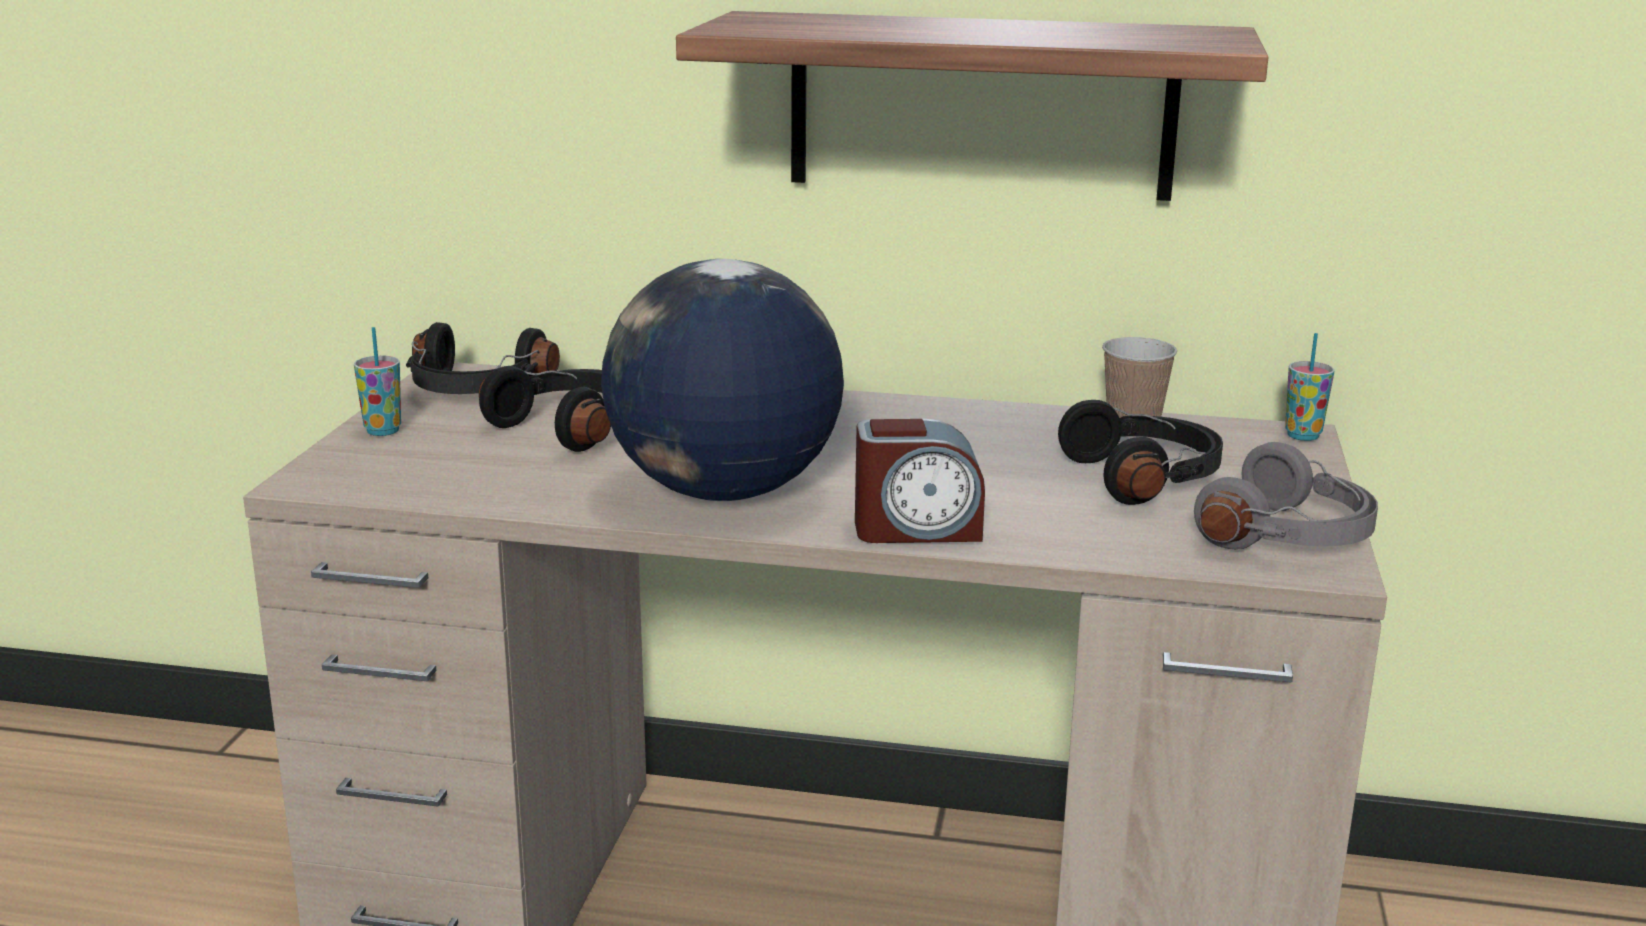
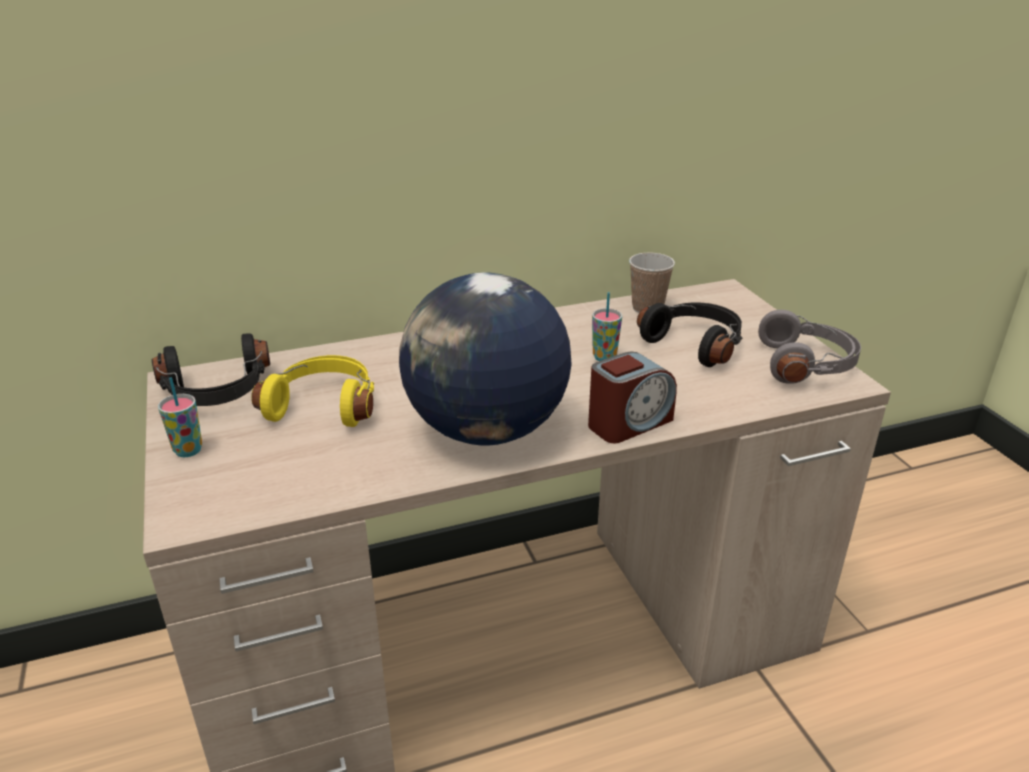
camera: 30 degrees left, 10 degrees up
(571, 427) = (324, 405): black headphones -> yellow headphones
(981, 106) = (533, 121): shelf -> none
(1303, 435) = (730, 291): cup -> cup (604, 357)

